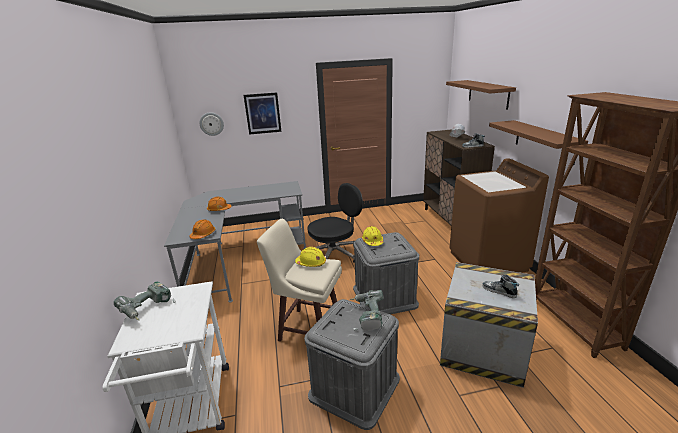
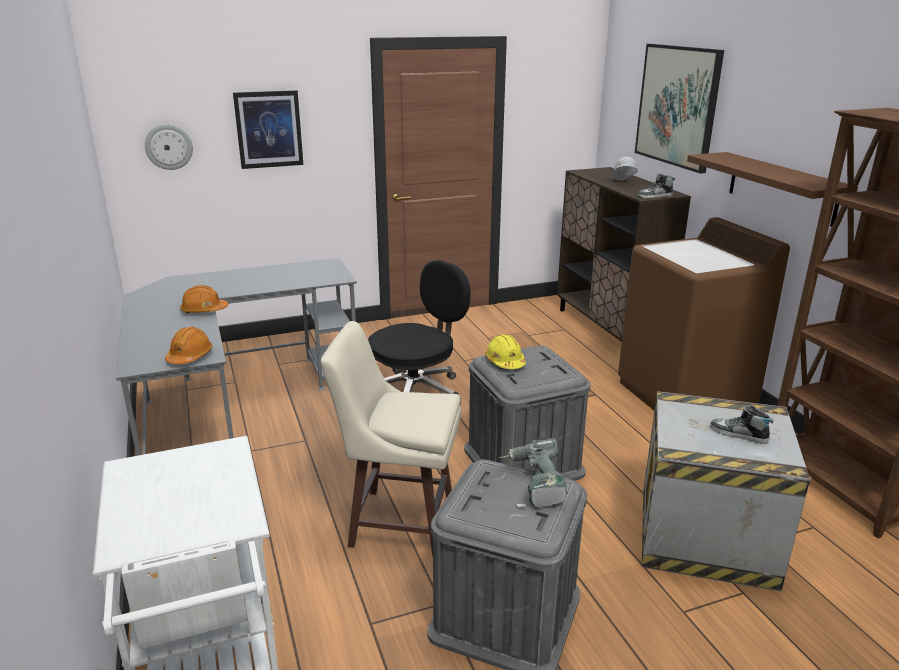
camera: 10 degrees left, 0 degrees up
(148, 310) = (142, 490): power drill -> none
(311, 263) = (410, 401): yellow hard hat -> none
(488, 94) = (677, 106): brown shelf -> picture

